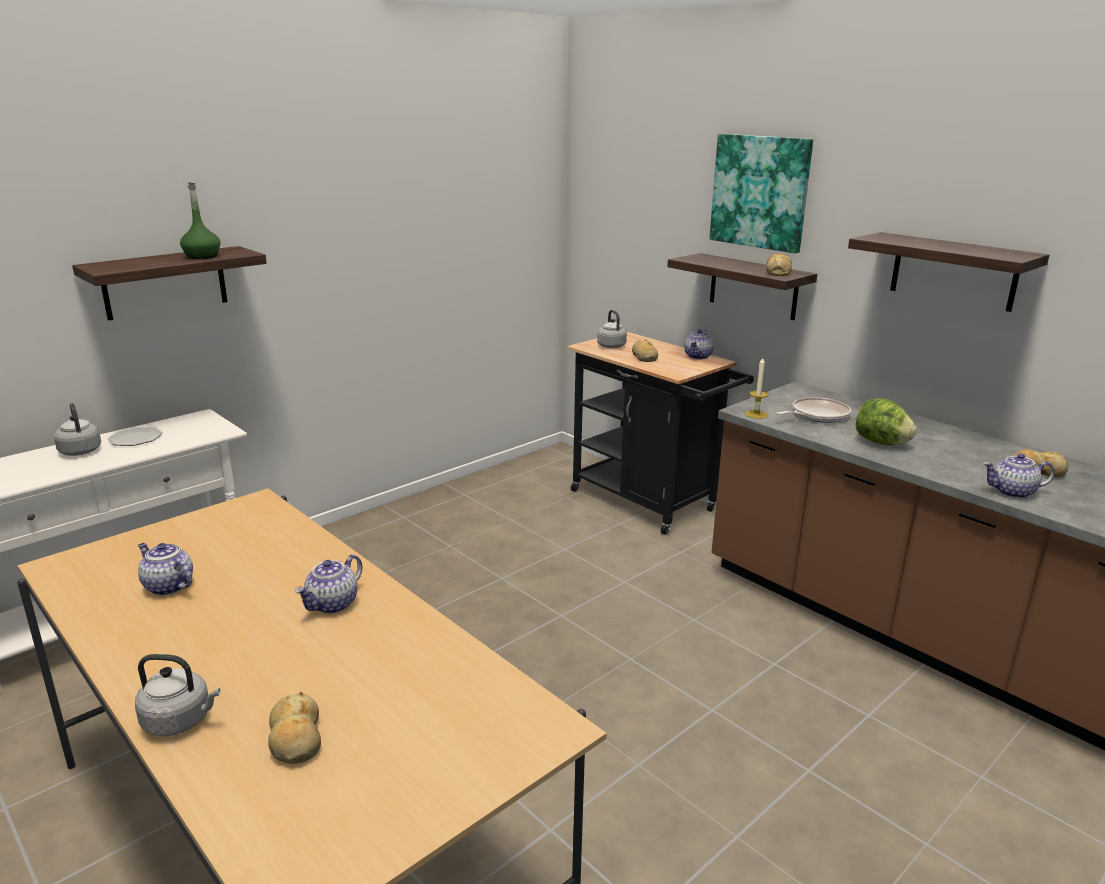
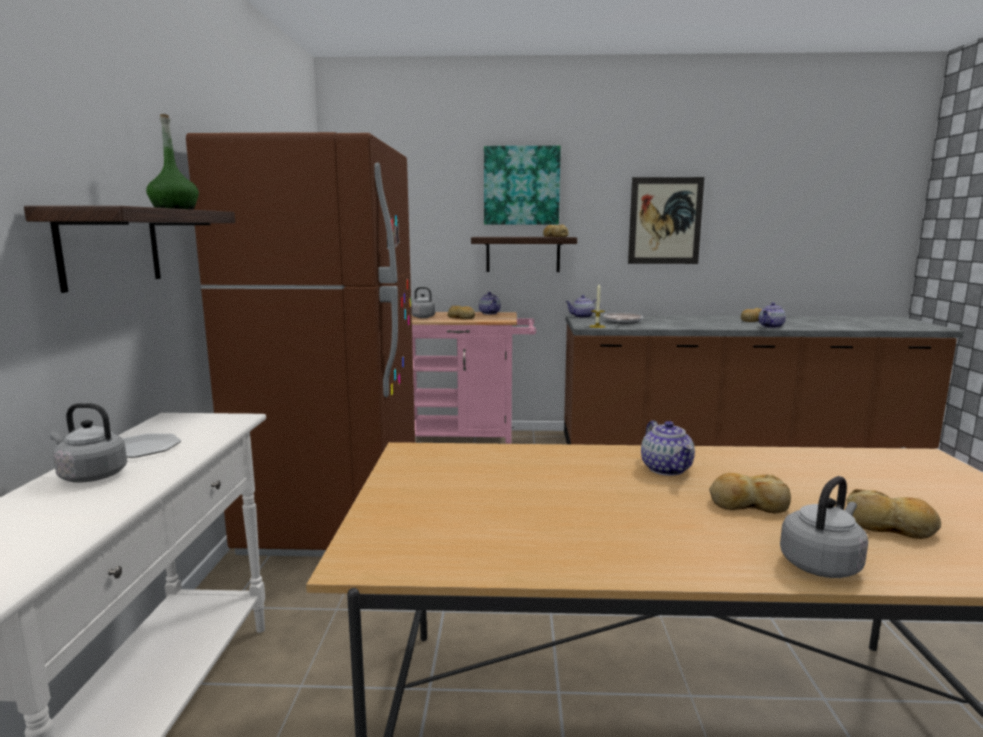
camera: 45 degrees left, 10 degrees down
(167, 586) = (525, 517): teapot -> teapot (582, 317)
(282, 661) = (747, 504): none -> bread
(414, 533) = (334, 517): none -> brown fridge
(649, 503) = (467, 441): black cart -> pink cart
(881, 443) = (679, 324): lettuce -> none
(953, 271) = (665, 221): shelf -> picture

